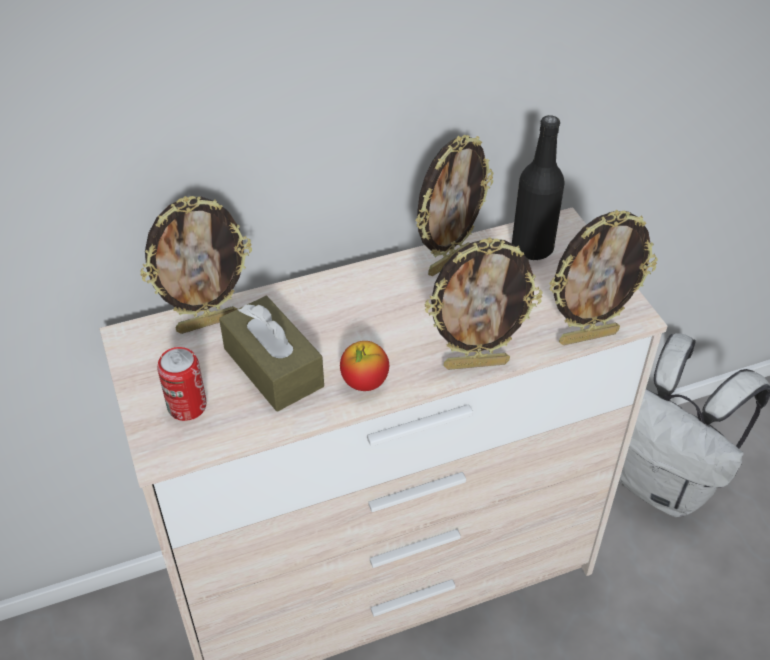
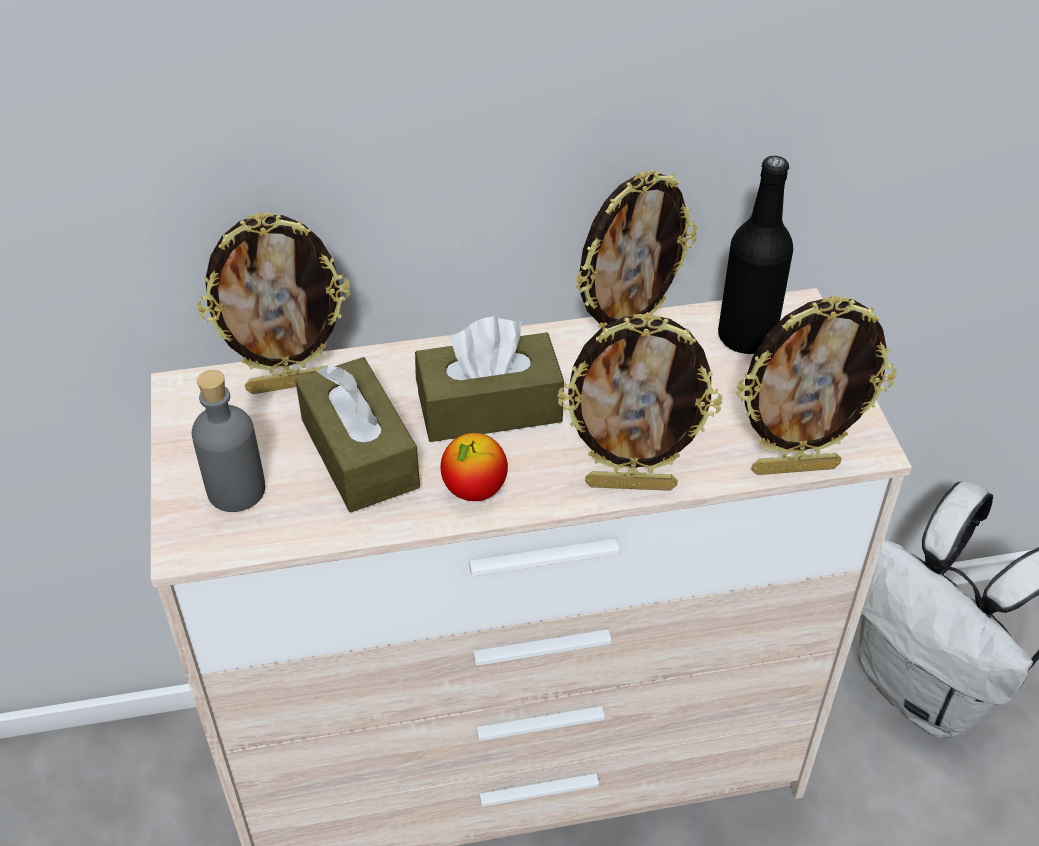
camera: 10 degrees right, 0 degrees up
(187, 406) = (236, 490): can -> grey bottle
(360, 321) = (489, 407): none -> brown tissue box

